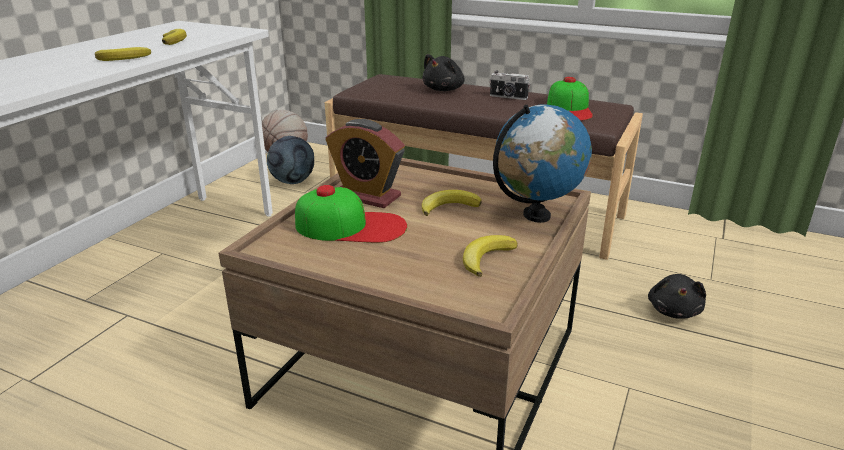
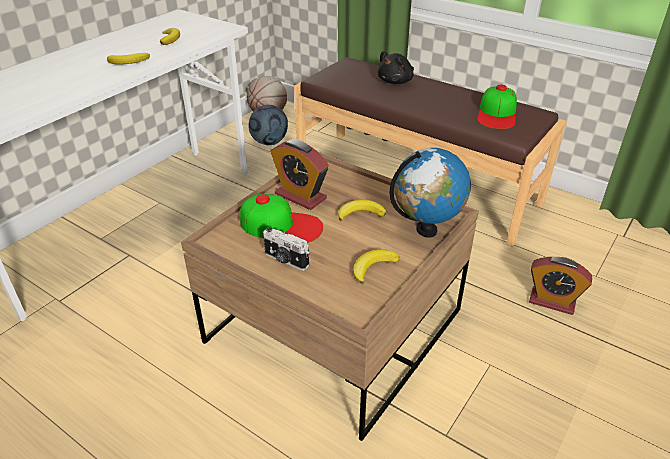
camera: 10 degrees right, 10 degrees up
(508, 97) = (449, 95): camera -> camera (285, 260)
(674, 310) = (552, 301): black plush toy -> alarm clock

